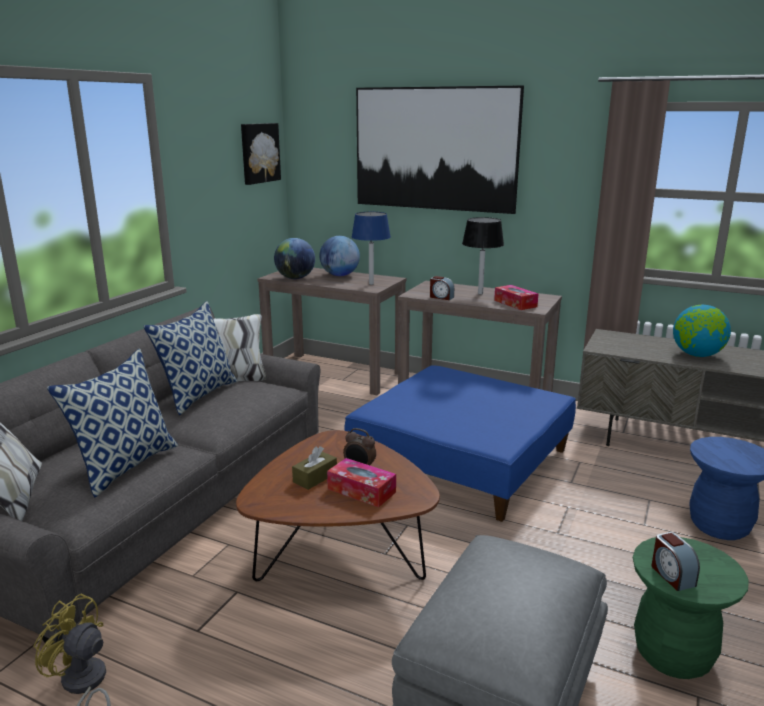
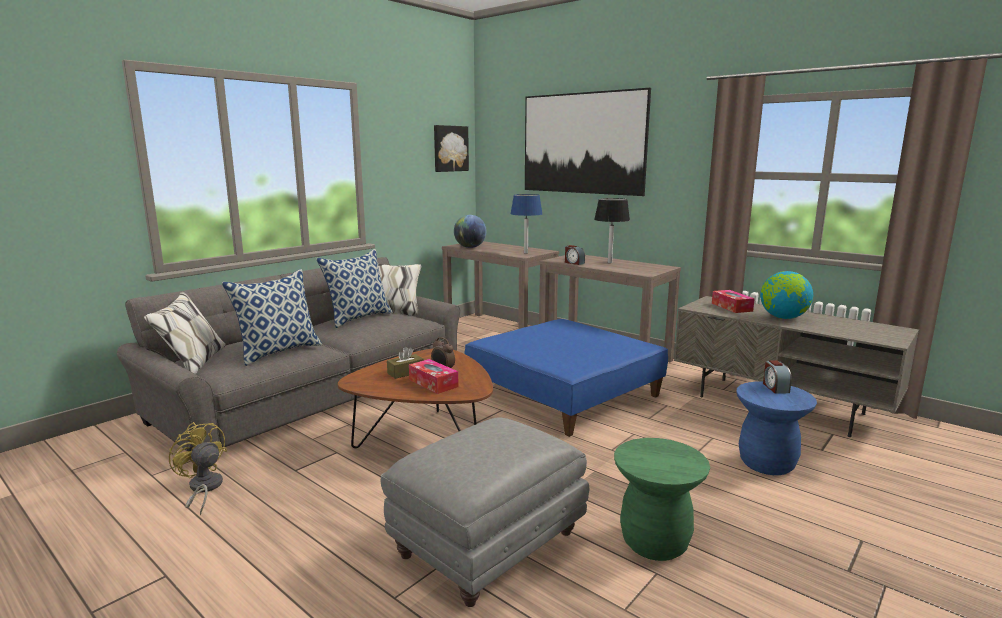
camera: 15 degrees right, 5 degrees down
(340, 275) = (506, 247): globe -> none
(515, 303) = (633, 269): tissue box -> tissue box (731, 307)
(672, 575) = (640, 461): alarm clock -> alarm clock (775, 387)

